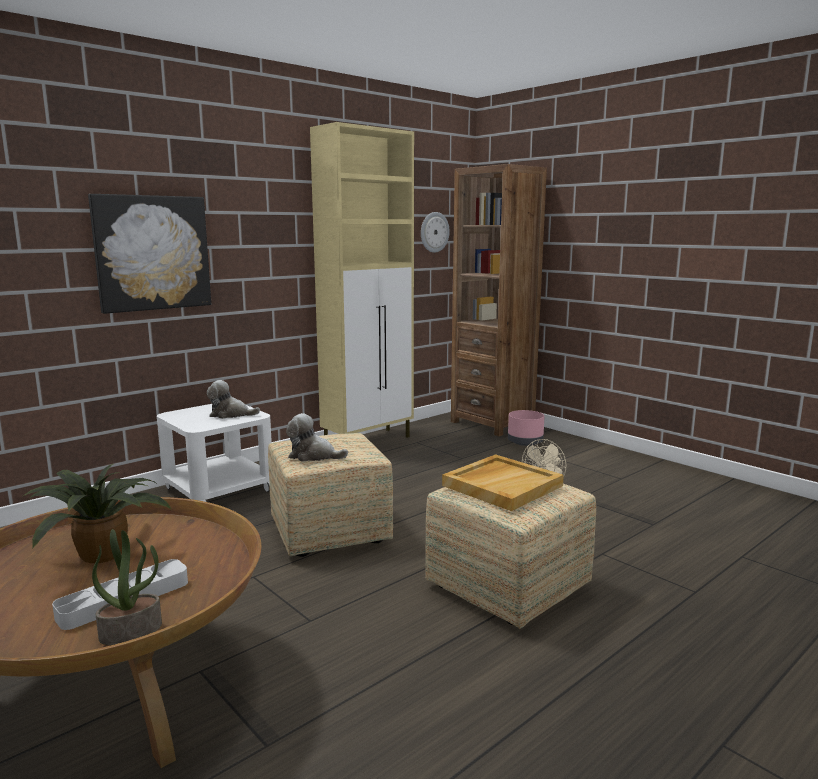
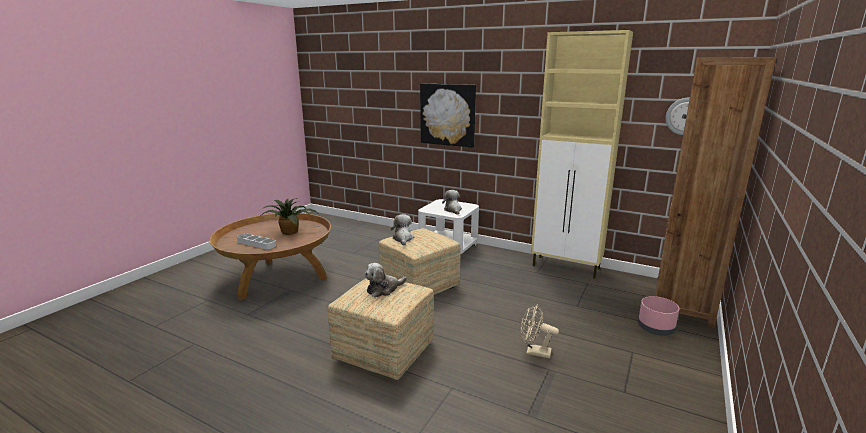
camera: 70 degrees right, 5 degrees up
(131, 631) = (235, 250): potted plant -> none
(502, 485) = (384, 289): beige tray -> plush toy

